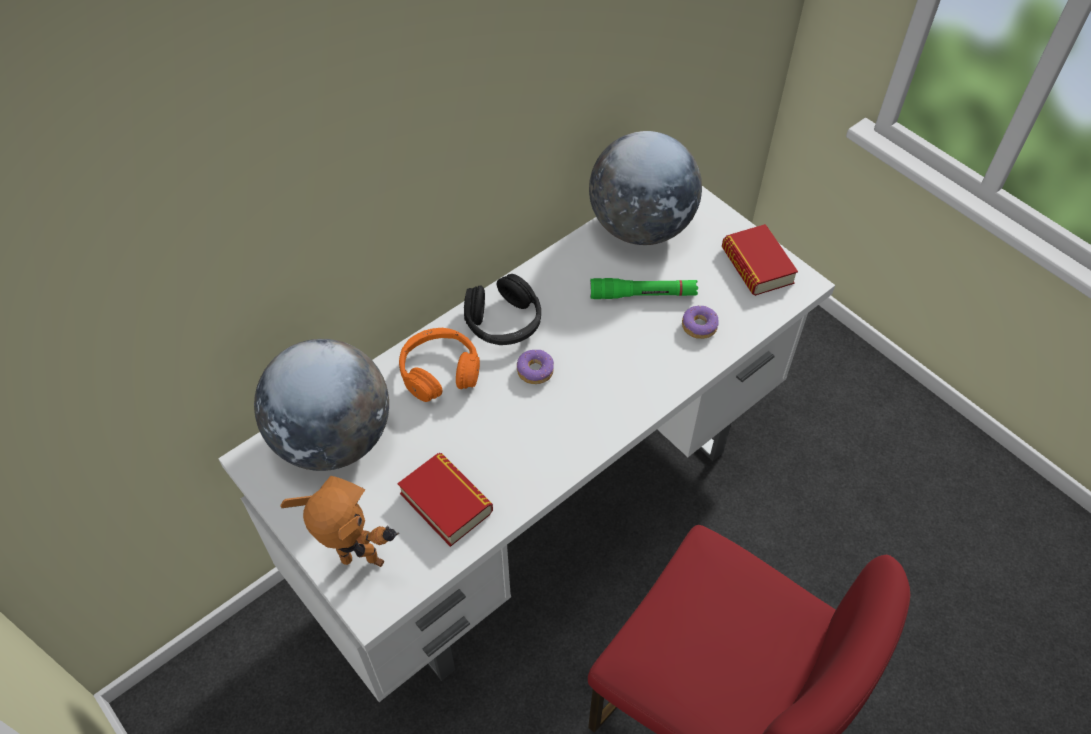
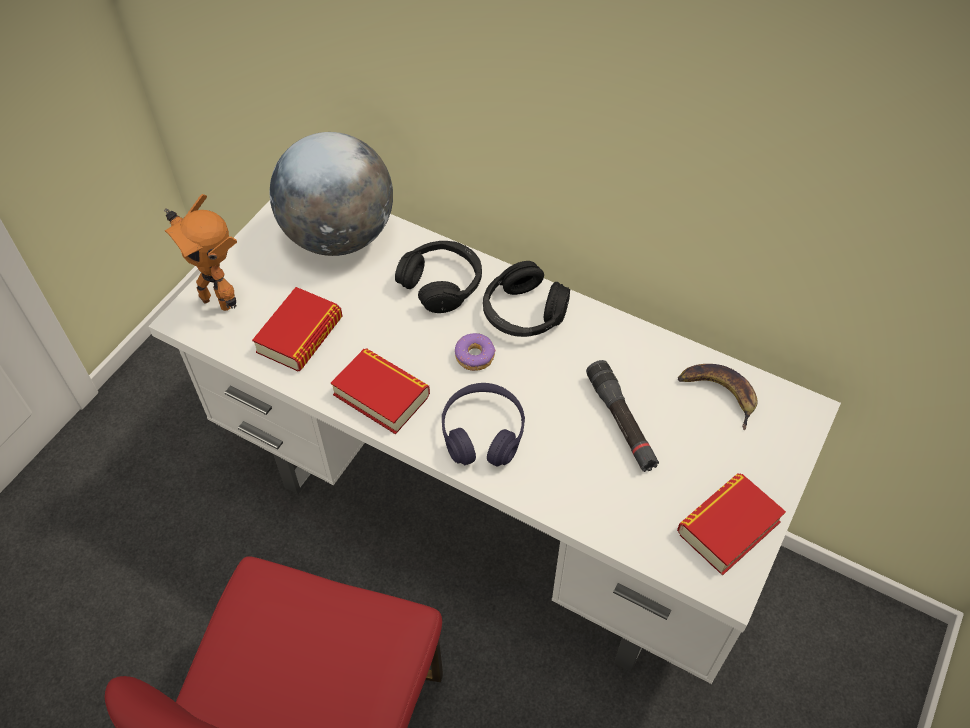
camera: 70 degrees right, 0 degrees up
(361, 567) = (218, 299): toy robot -> toy robot turned 135 degrees clockwise
(440, 371) = (442, 283): orange headphones -> black headphones
(547, 452) = (381, 395): none -> book
(618, 389) = (483, 433): none -> purple headphones
(641, 227) = (720, 394): globe -> banana
(643, 295) = (621, 422): green flashlight -> black flashlight
(699, 326) = (603, 488): donut -> none

